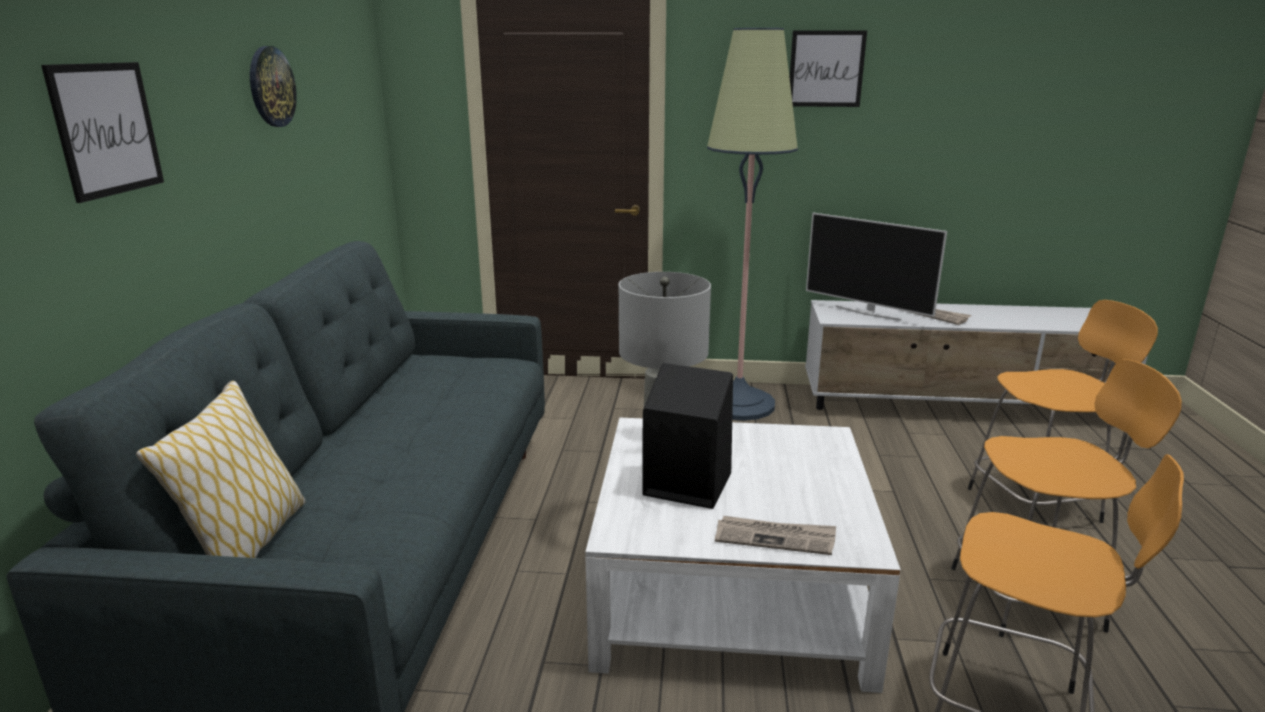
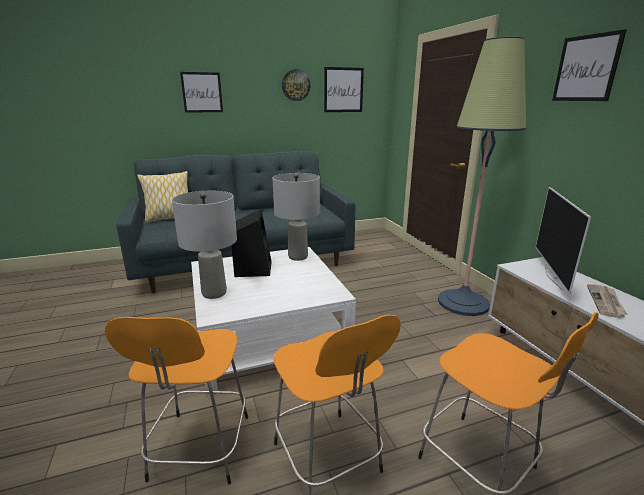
camera: 65 degrees right, 0 degrees up
(333, 91) = (343, 90): none -> picture
(775, 538) = (214, 293): newspaper -> grey table lamp

